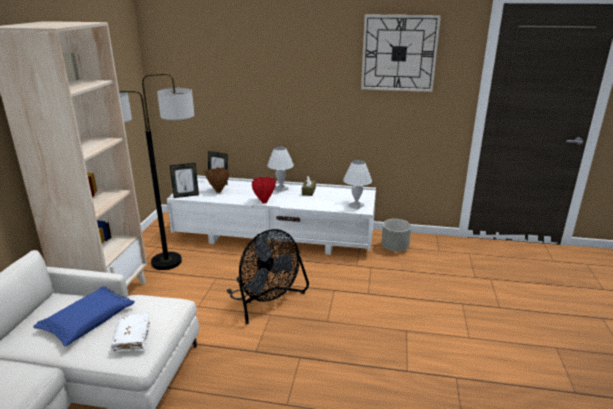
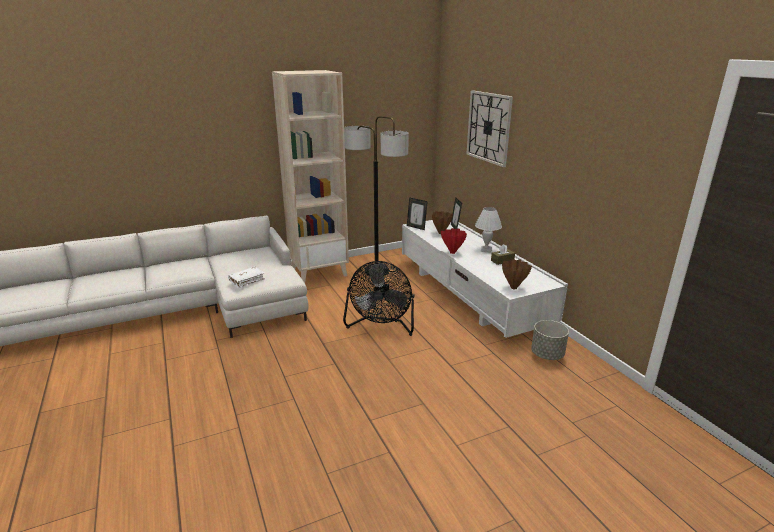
camera: 55 degrees right, 0 degrees up
(87, 319) = (251, 263): blue pillow -> none
(356, 206) = (514, 287): white table lamp -> brown vase
(399, 53) = (609, 131): wall clock -> wall clock (489, 127)

